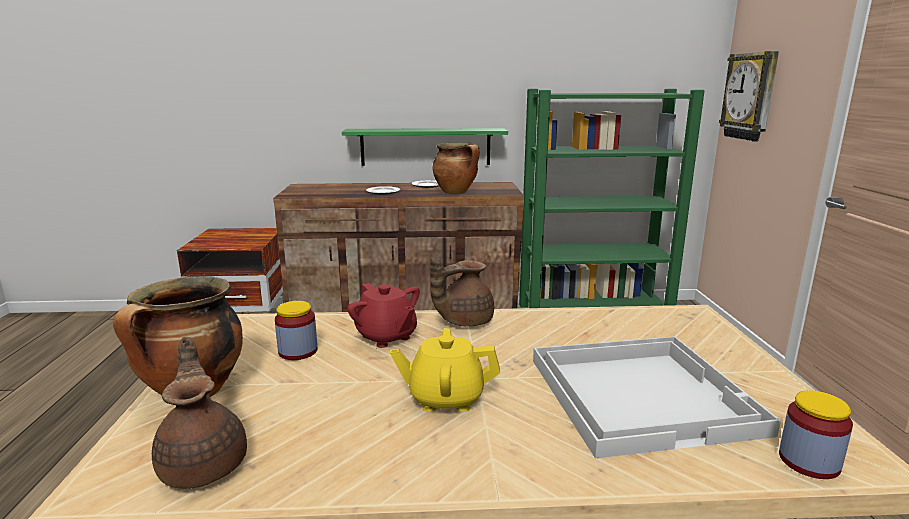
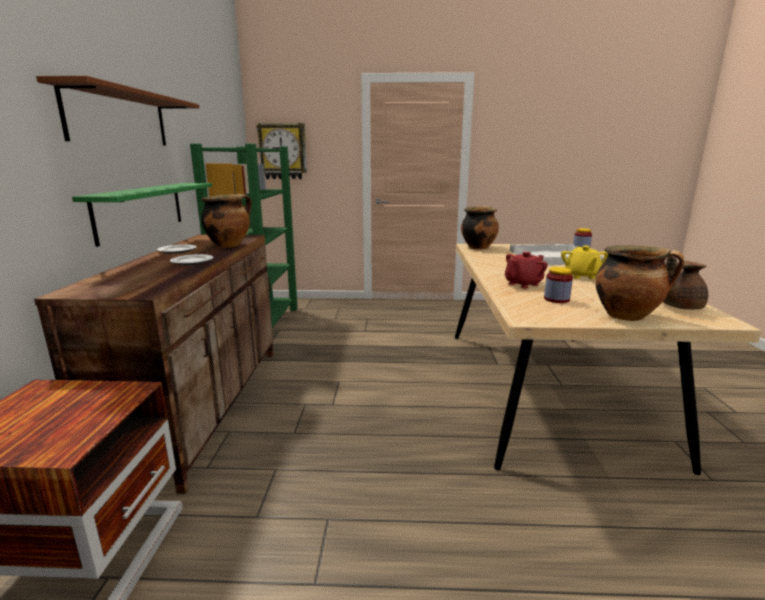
camera: 85 degrees left, 0 degrees up
(415, 72) = (119, 118): none -> brown shelf
(463, 321) = (493, 272): brown teapot -> none
(680, 321) = (478, 247): none -> cooking pot

